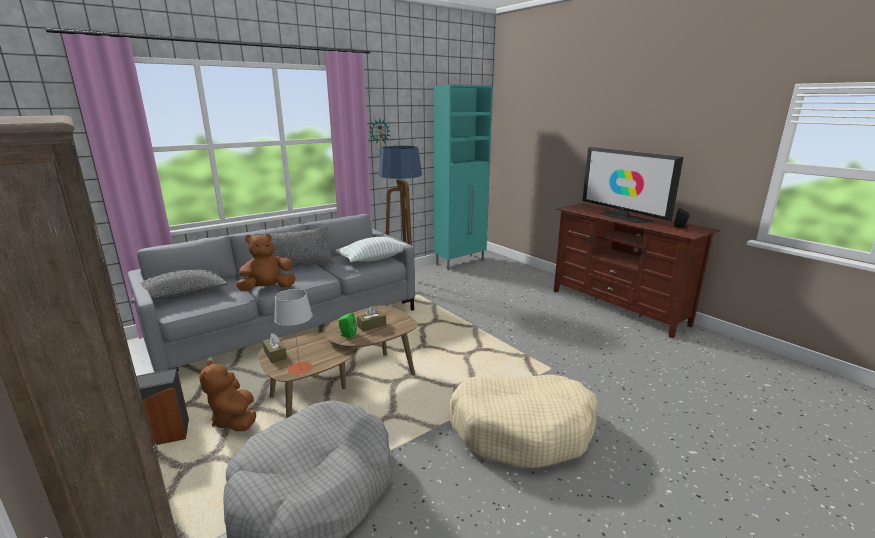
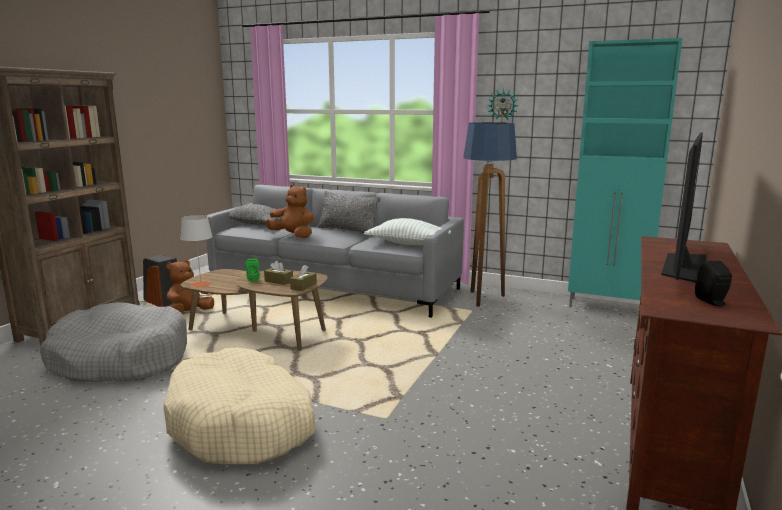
camera: 60 degrees right, 5 degrees down
(275, 355) = (216, 274): brown tissue box -> brown tissue box (303, 286)

